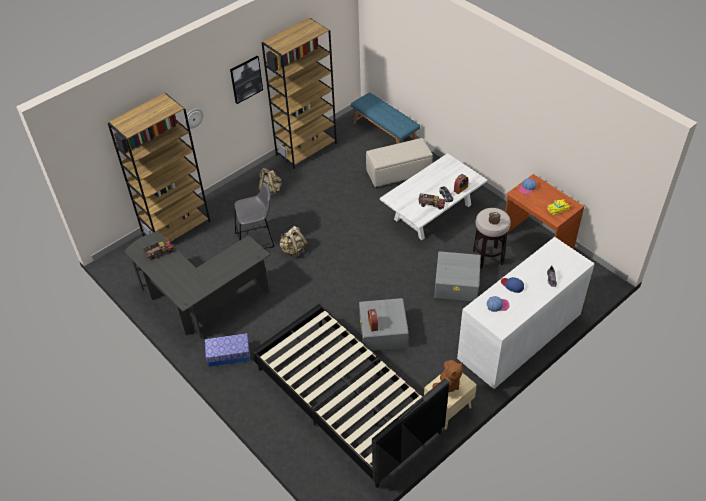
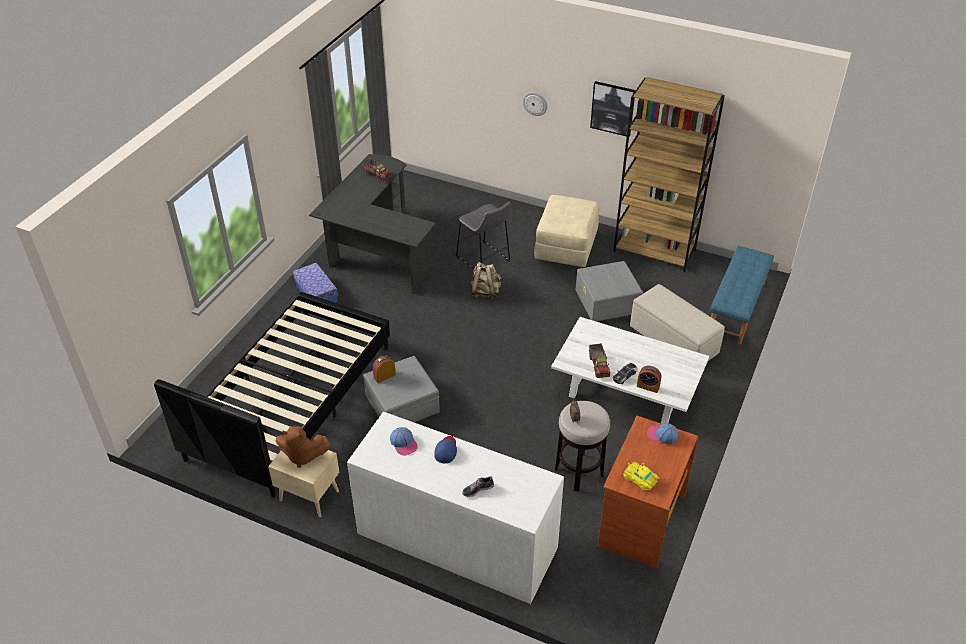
camera: 65 degrees right, 5 degrees down
(176, 228) = (466, 200): brown bookcase -> none
(270, 190) = (566, 245): beige backpack -> beige ottoman
(457, 283) = (514, 451): grey storage box -> grey storage box (607, 301)

